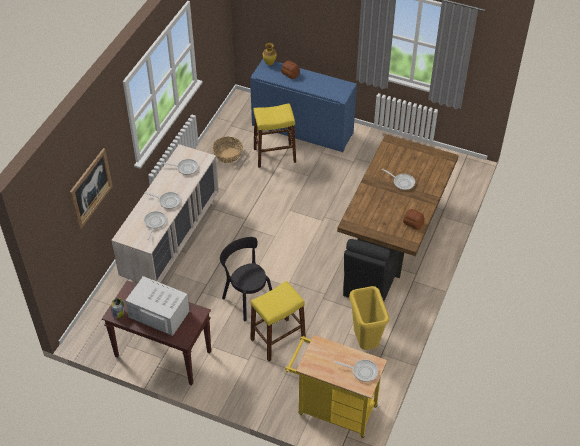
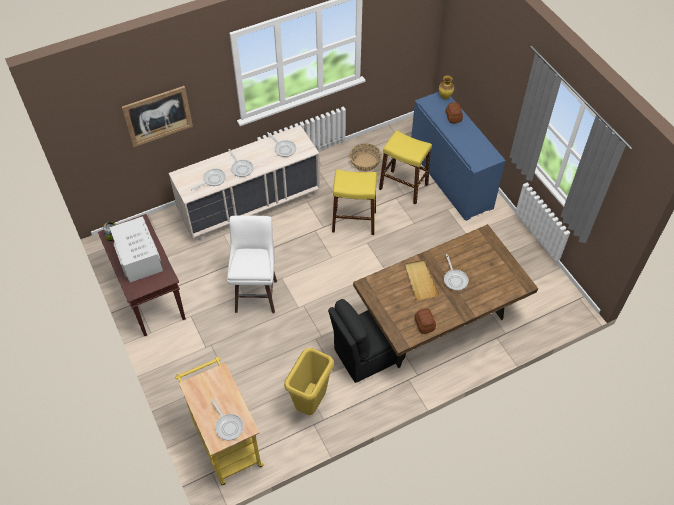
camera: 40 degrees right, 5 degrees up
(247, 298) = (257, 294): black chair -> white stool
(278, 339) = (244, 347): yellow stool -> yellow stool (354, 221)
(381, 197) = (420, 280): none -> beige tray

